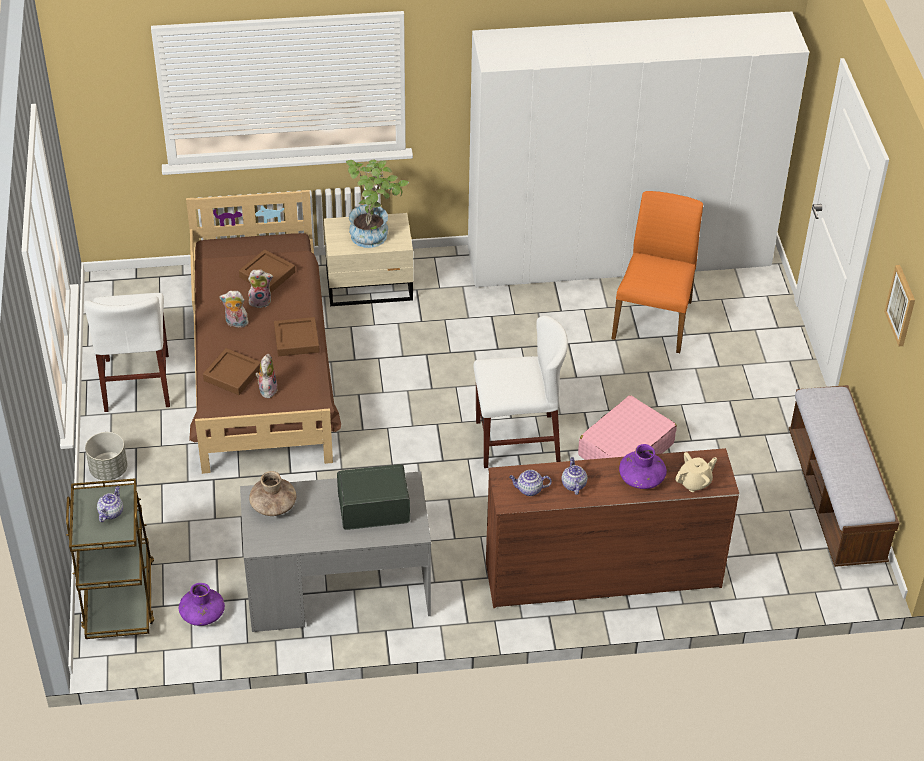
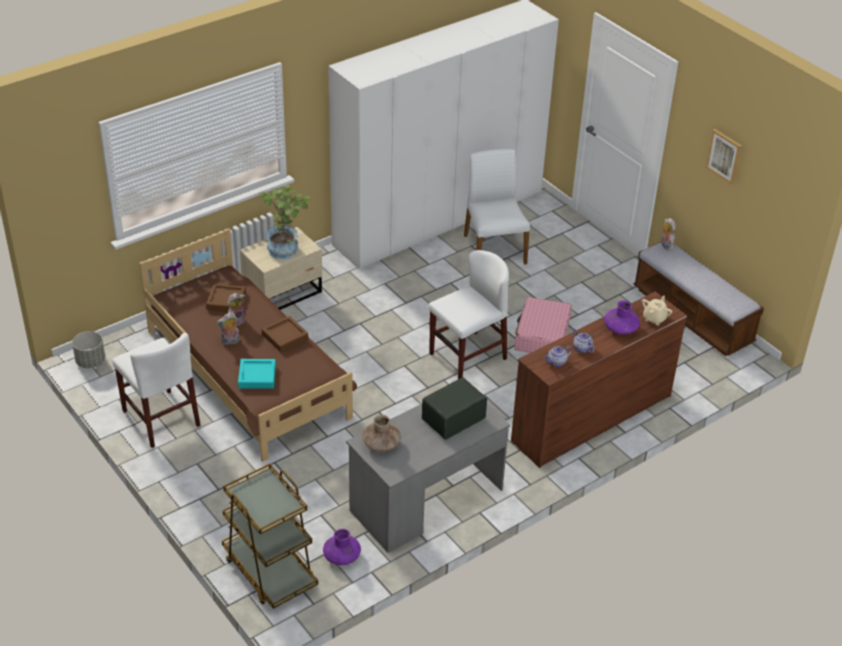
camera: 30 degrees left, 5 degrees down
(109, 470) = (188, 486): grey planter -> grey planter (90, 361)
(111, 512) = (268, 494): teapot -> none
(232, 375) = (257, 376): brown tray -> turquoise tray
(267, 389) = (290, 377): plush toy -> plush toy (666, 245)
(654, 319) = (493, 248): orange chair -> white chair

